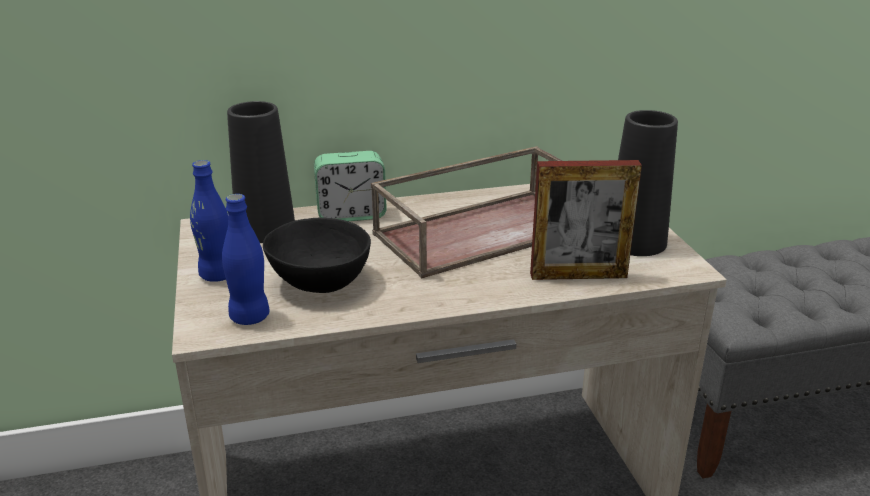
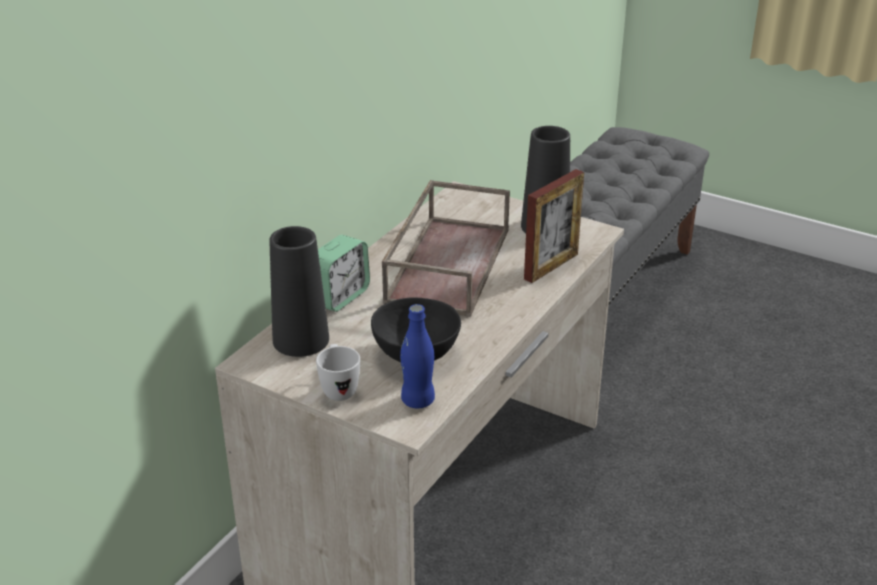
camera: 45 degrees left, 5 degrees up
(217, 275) = (338, 388): blue bottle -> white mug

